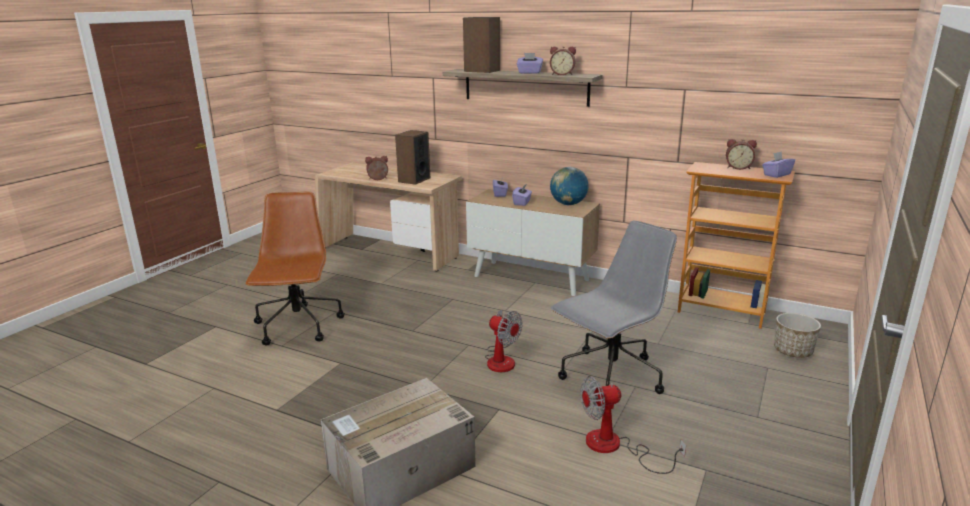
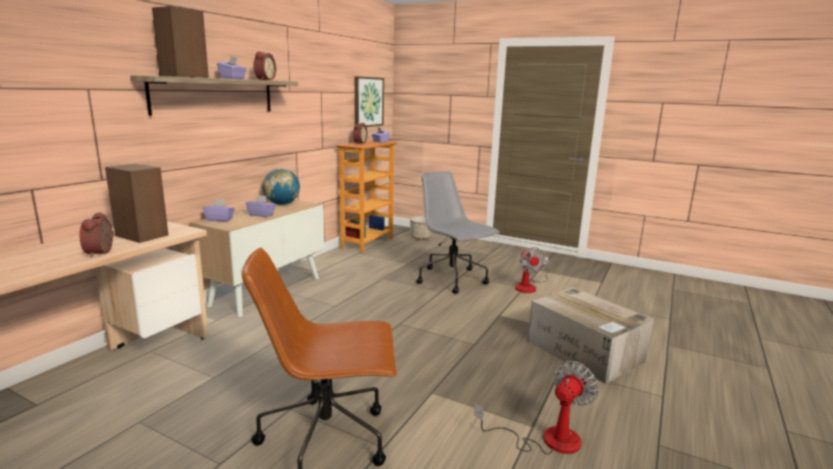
camera: 90 degrees left, 5 degrees down
(501, 359) = (426, 311): fan -> fan (547, 439)
(800, 110) = (368, 102): none -> picture

